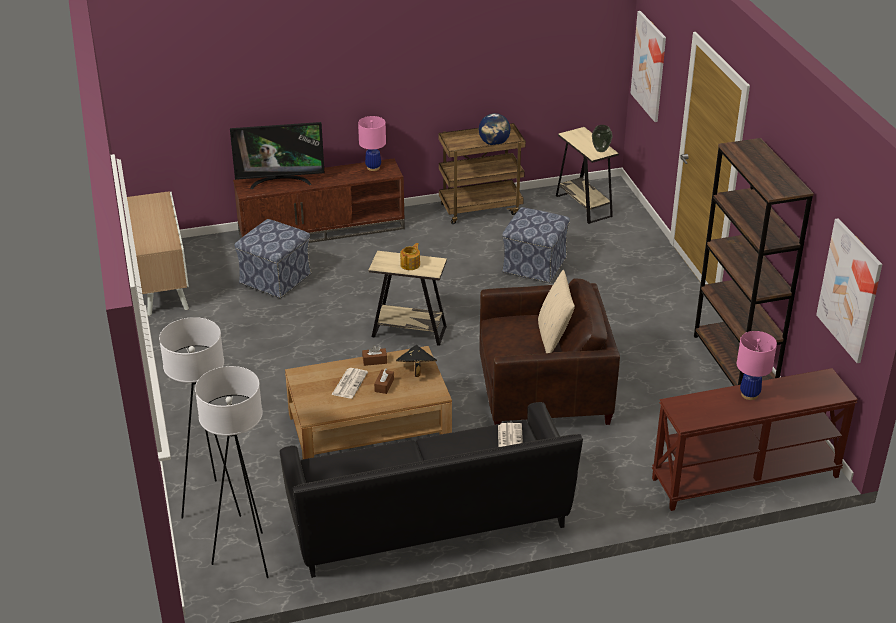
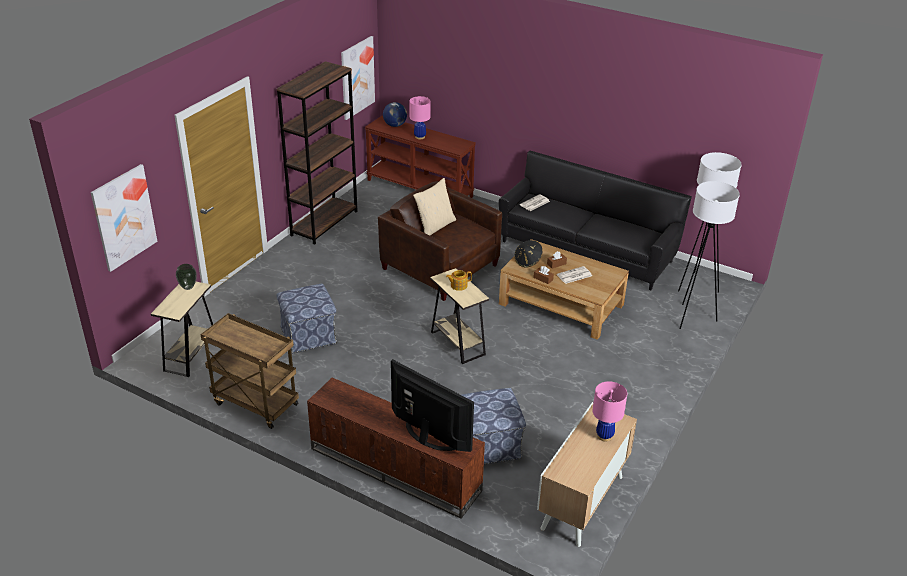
camera: 135 degrees left, 0 degrees up
(373, 167) = (338, 401): pink table lamp -> pink table lamp (604, 436)
(494, 143) = (242, 334): globe -> globe (395, 125)

